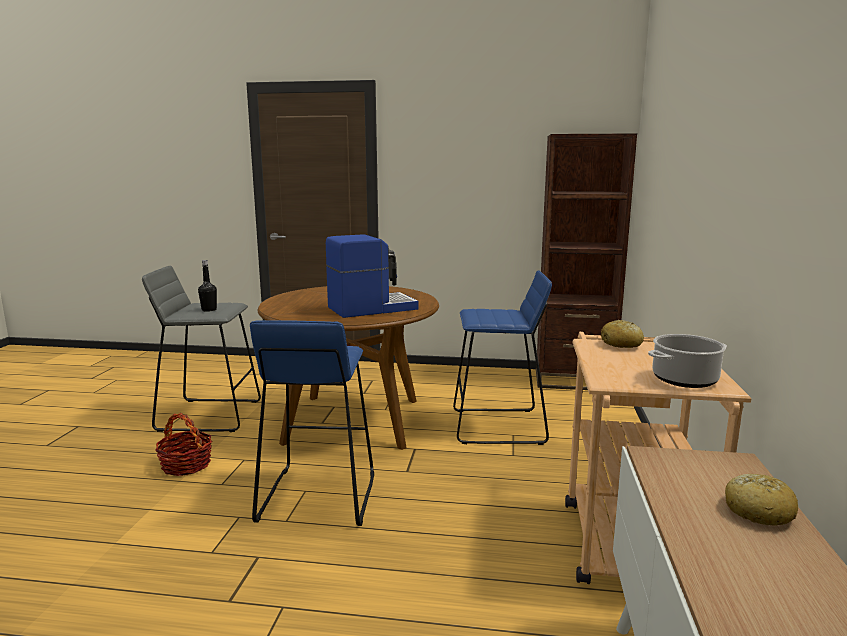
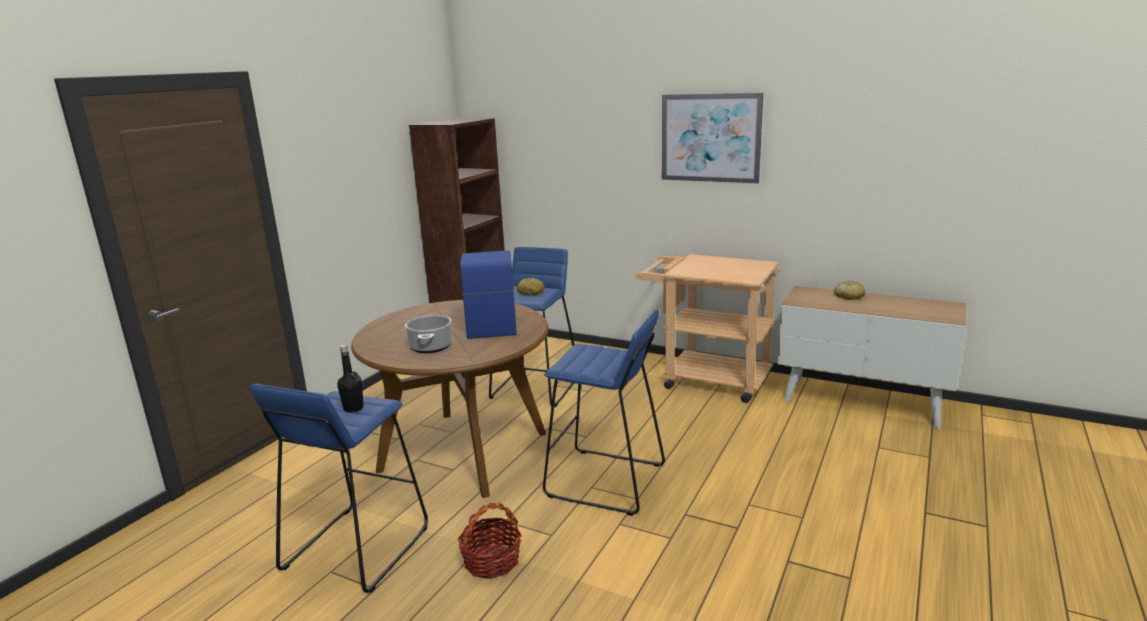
camera: 70 degrees left, 5 degrees up
(209, 415) = (355, 549): grey stool -> blue stool
(621, 343) = (686, 266): bread -> bread (531, 292)
(685, 379) = (752, 266): cooking pot -> cooking pot (430, 347)
(739, 151) = (710, 138): none -> picture

